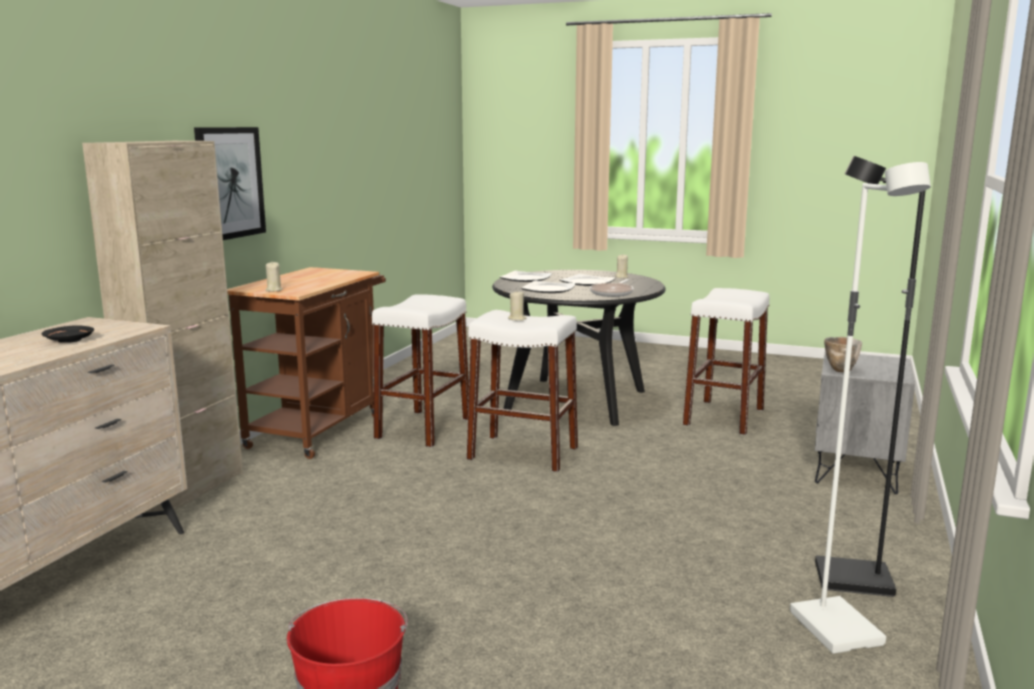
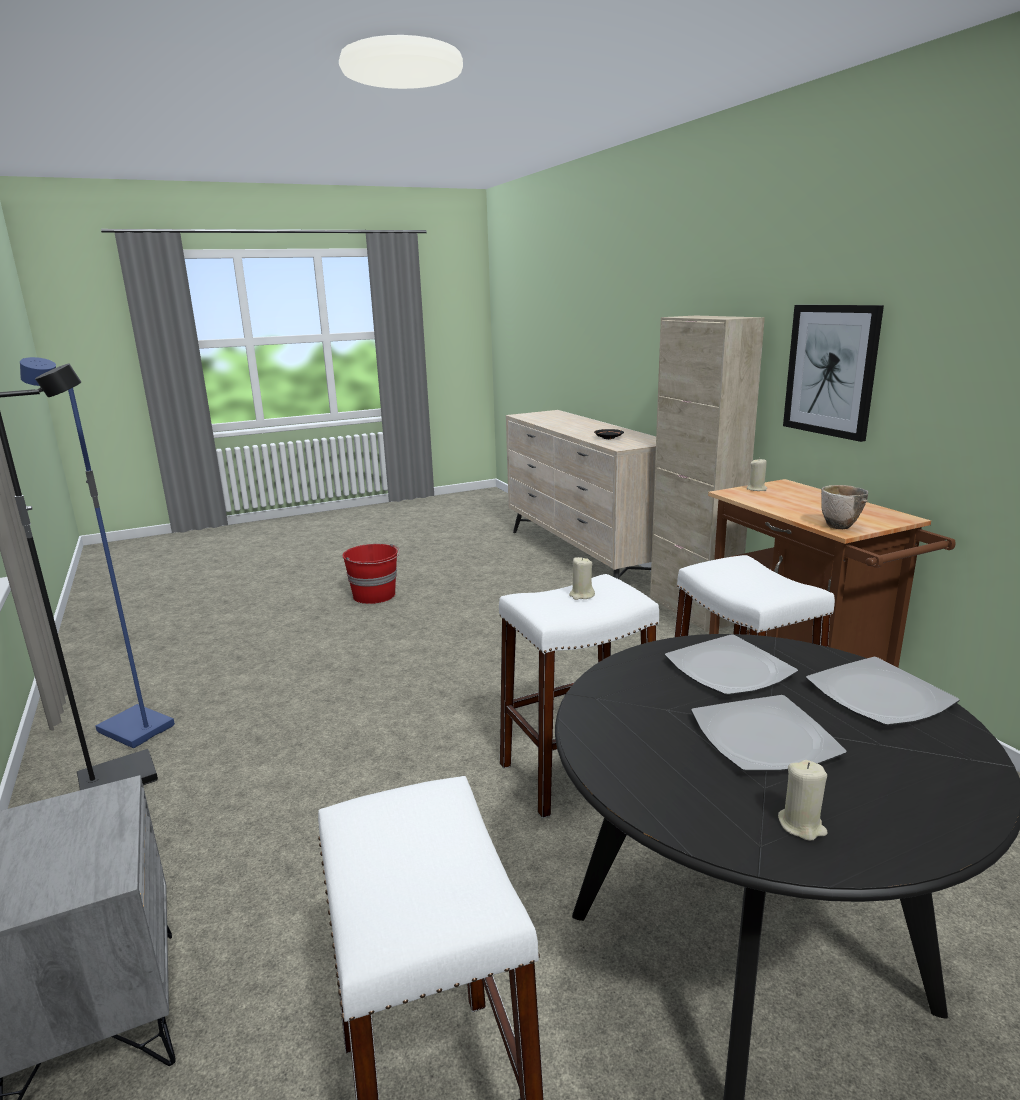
camera: 135 degrees right, 5 degrees up
(612, 293) = (620, 708): frying pan -> none
(838, 629) = (134, 730): white floor lamp -> blue floor lamp
(840, 370) = (104, 804): bowl -> bowl (840, 527)

